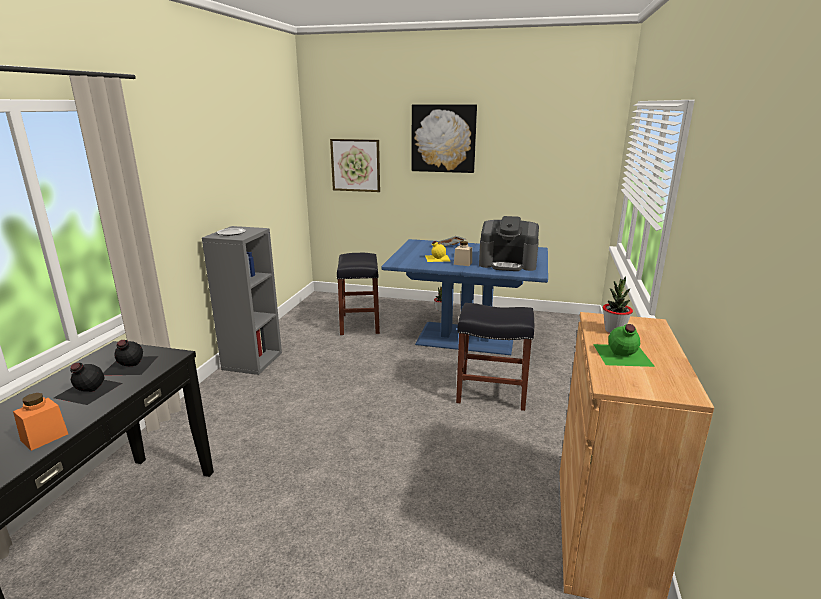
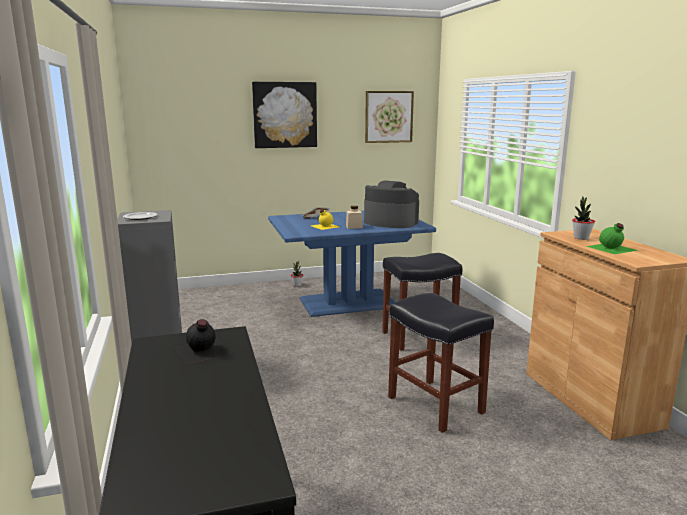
camera: 30 degrees left, 5 degrees down
(44, 437) = (242, 417): orange jar -> none
(87, 390) = (201, 377): black bottle -> none
(355, 165) = (191, 145): picture -> picture (388, 117)
(359, 323) = (233, 311): black stool -> black stool (434, 404)
(508, 264) = (390, 222): coffee machine -> coffee machine turned 135 degrees counterclockwise

